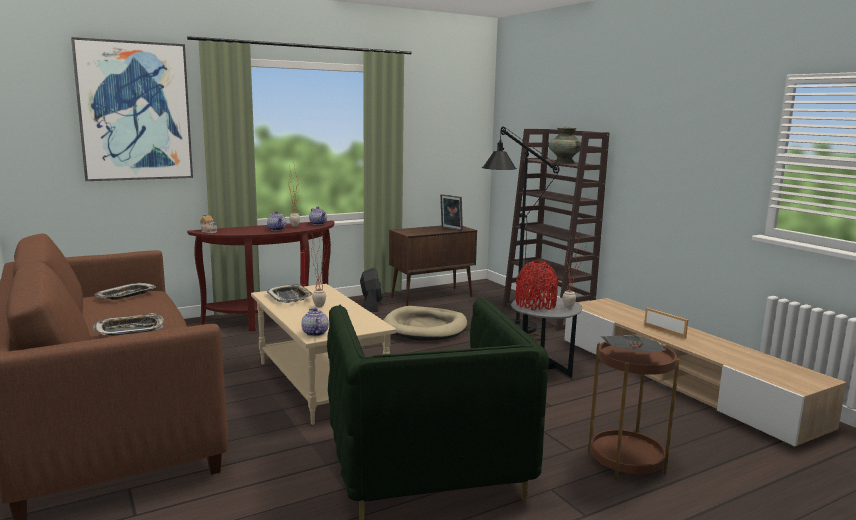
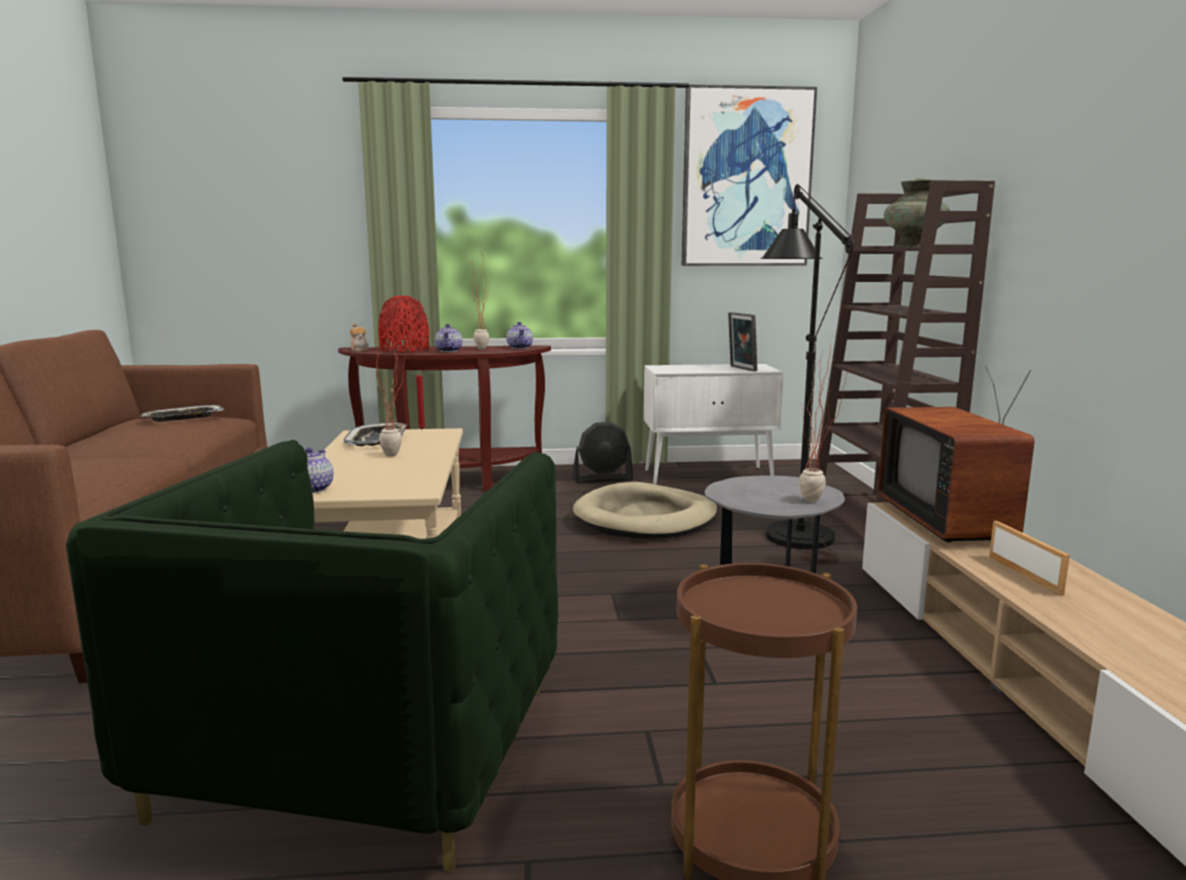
camera: 25 degrees right, 0 degrees up
(130, 329) = (90, 456): tray -> none
(135, 111) = (283, 185): picture -> picture (746, 178)
(371, 306) = (602, 479): black fan -> black fan turned 60 degrees clockwise
(432, 297) = (709, 476): brown cabinet -> white cabinet
(535, 305) = (752, 490): red vase -> red vase (404, 350)
(613, 310) = (953, 522): none -> television
(632, 360) = (738, 615): newspaper -> none

